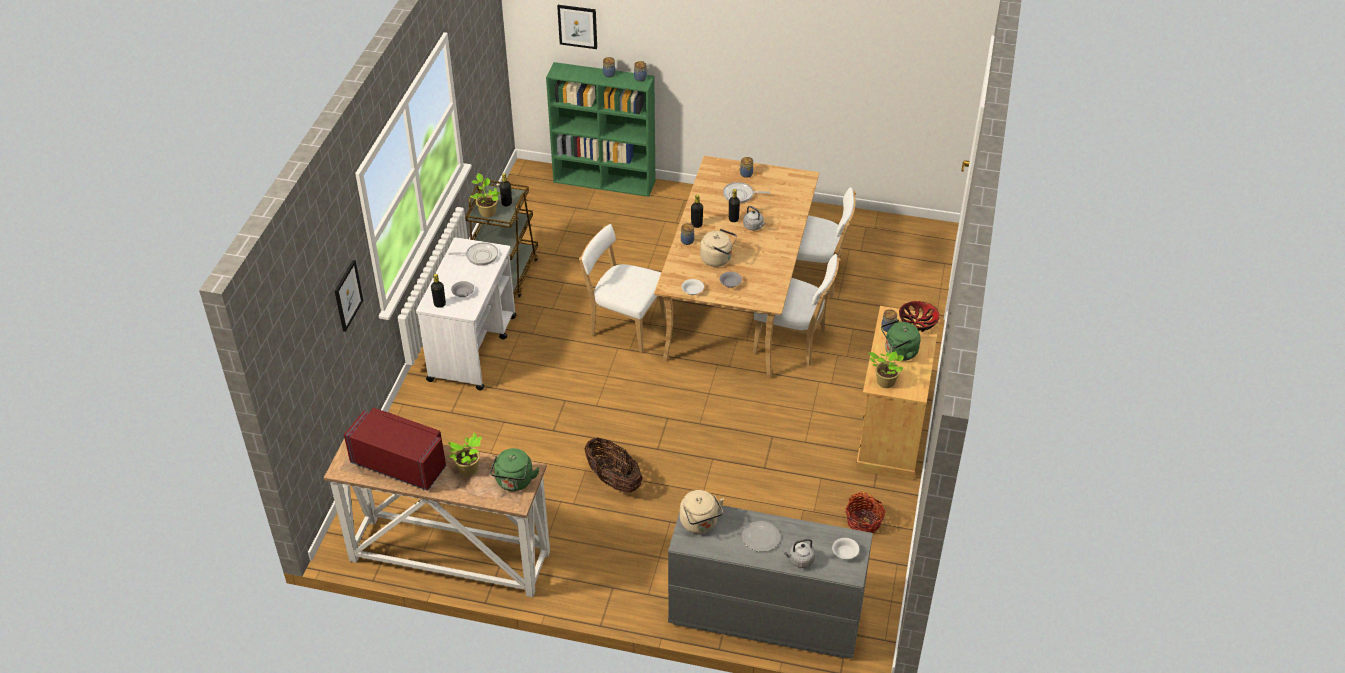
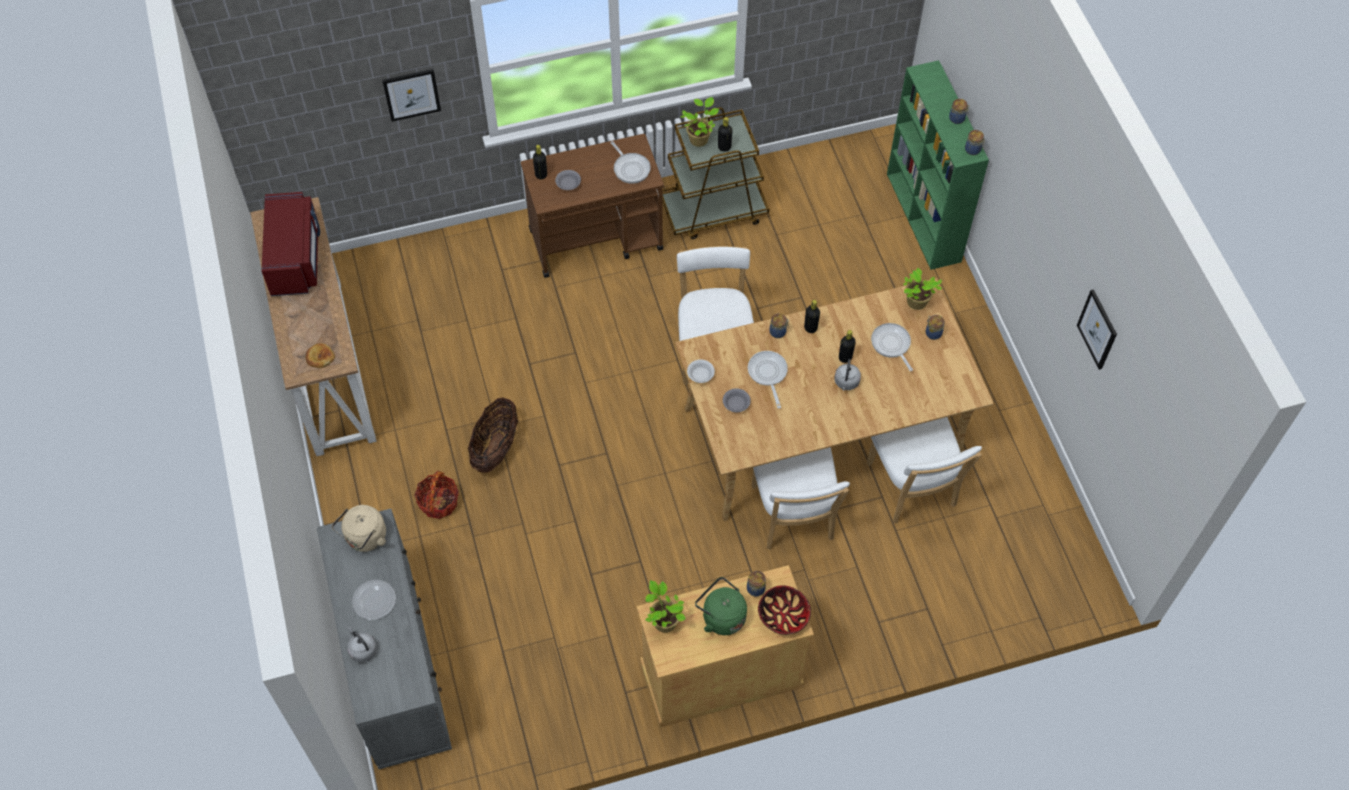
camera: 60 degrees right, 15 degrees up
(469, 469) = (316, 313): potted plant -> potted plant (916, 303)
(473, 347) = (597, 239): white cart -> brown cart
(514, 482) = (320, 357): green kettle -> bread
(577, 26) = (964, 44): picture -> picture (1097, 329)
(718, 259) = (768, 374): beige kettle -> frying pan
(845, 553) = (393, 687): white bowl -> none
(864, 521) = (570, 703): basket -> basket (438, 502)

